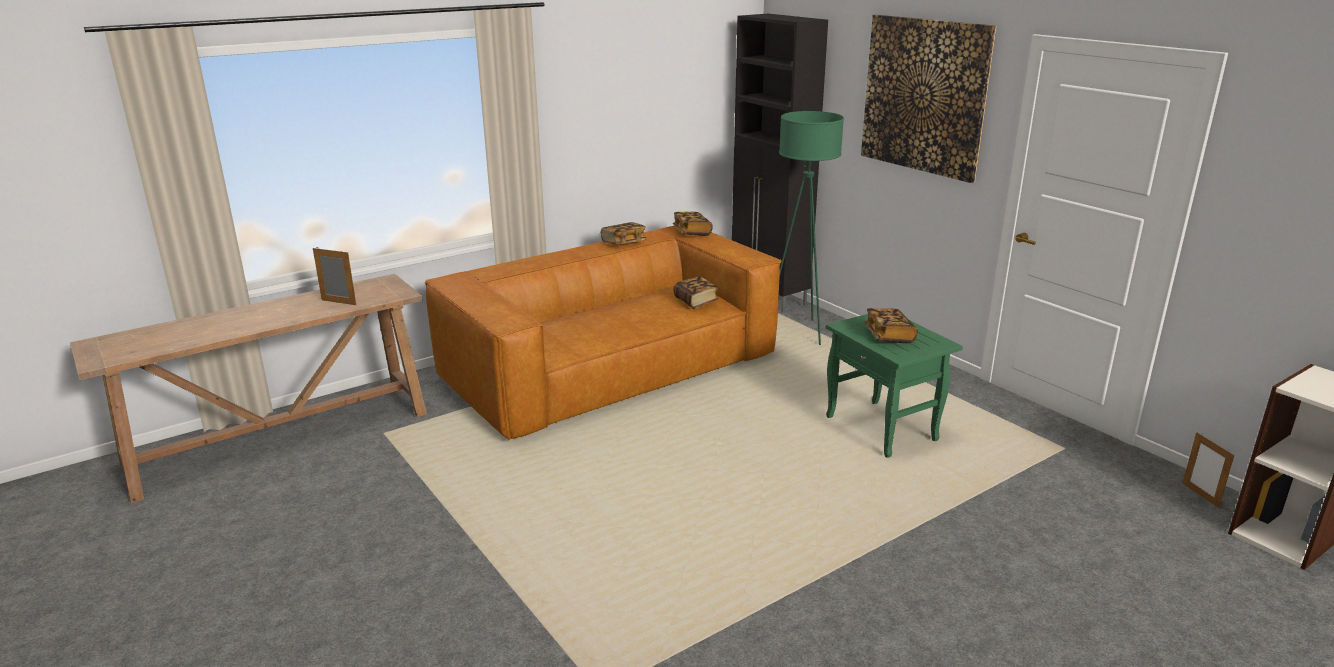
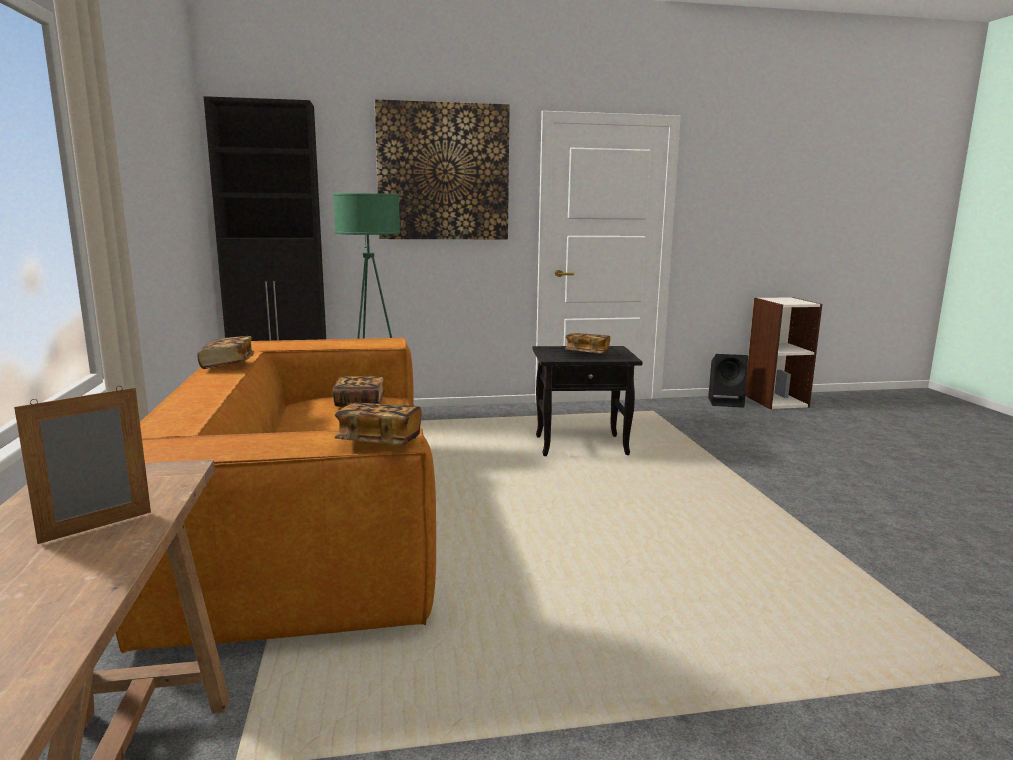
camera: 65 degrees left, 10 degrees down
(692, 232) = (264, 343): book -> book (379, 441)
(883, 429) = (582, 445): green side table -> black side table
(1200, 495) = (727, 402): picture frame -> black speaker

